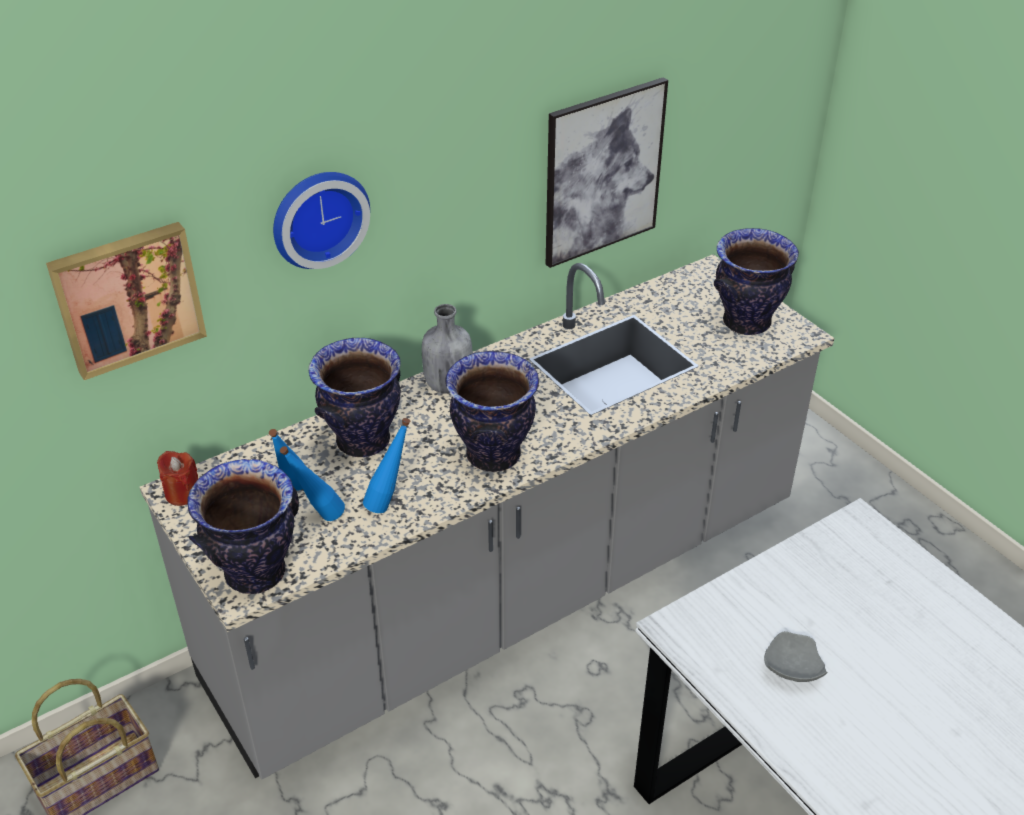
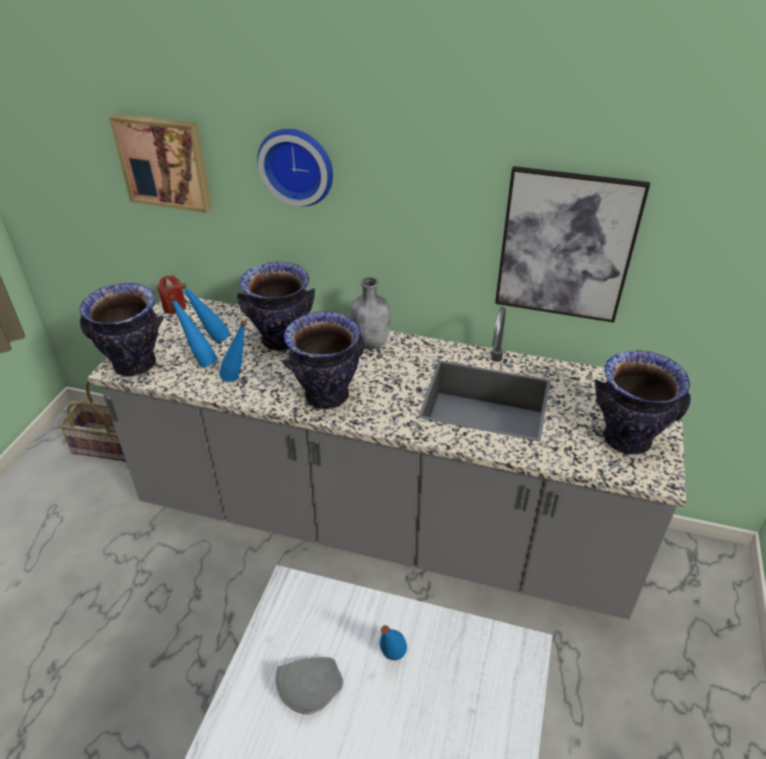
camera: 50 degrees right, 0 degrees up
(808, 603) = (390, 663): none -> blue bottle

